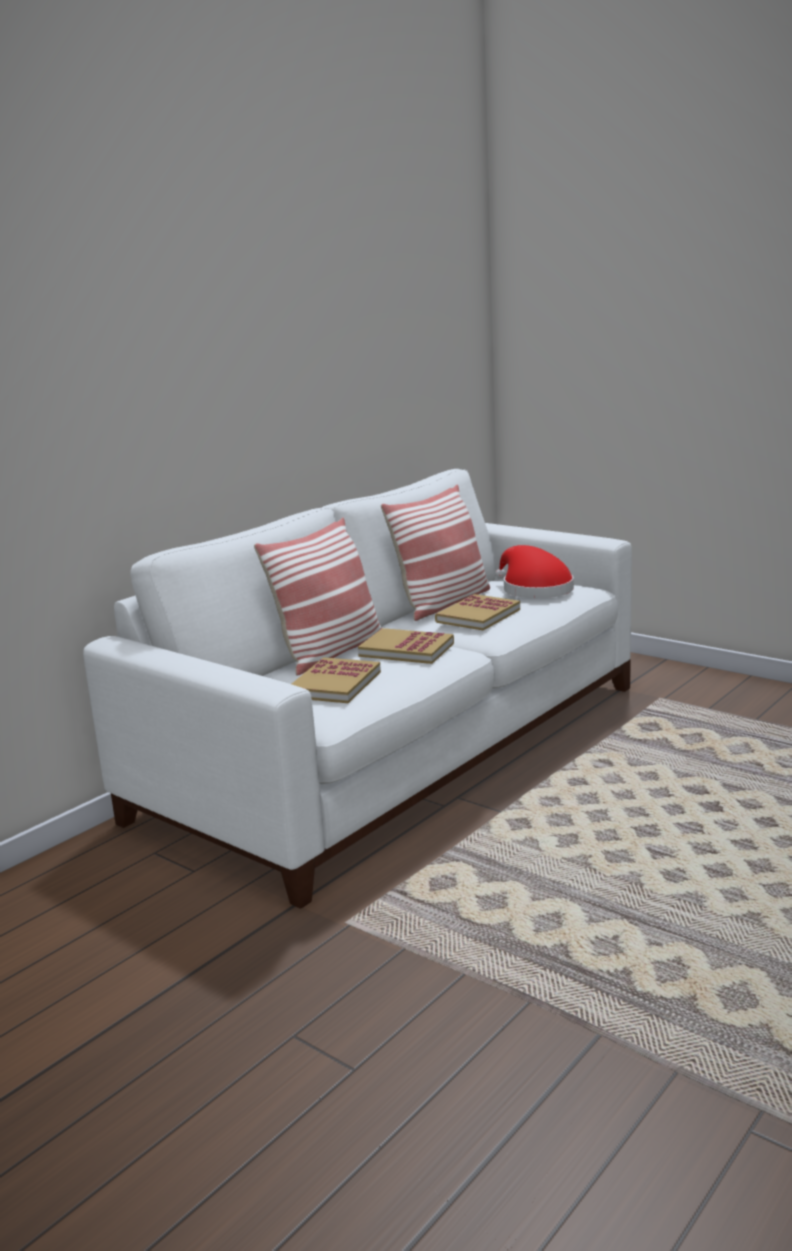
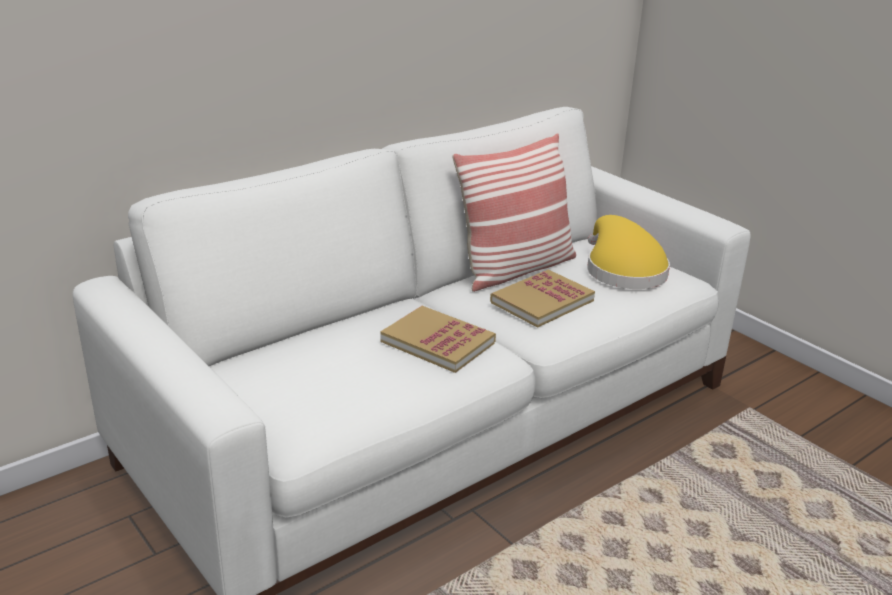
camera: 10 degrees right, 10 degrees up
(330, 652) = (358, 323): pillow -> none
(335, 684) = (332, 384): book -> none
(533, 589) = (622, 270): red hat -> yellow hat

